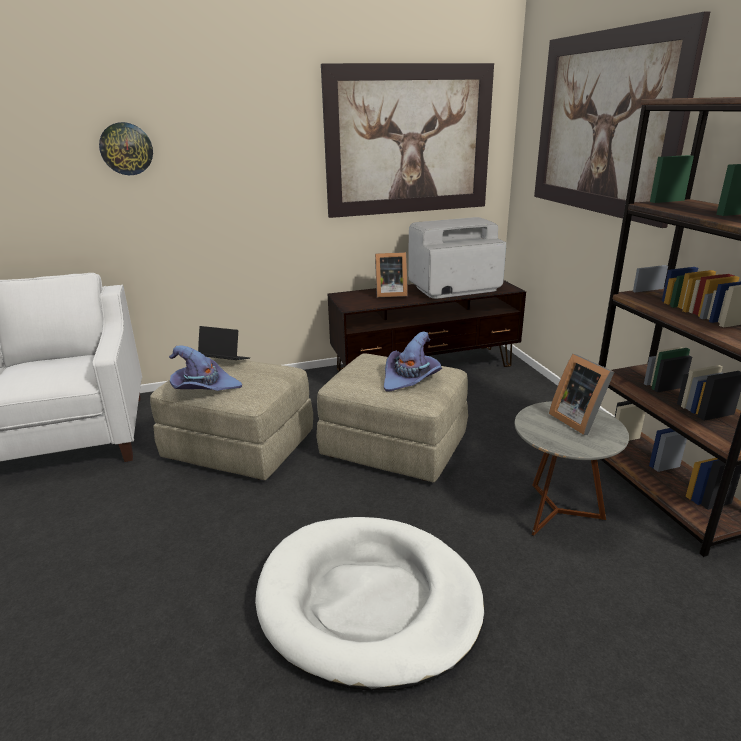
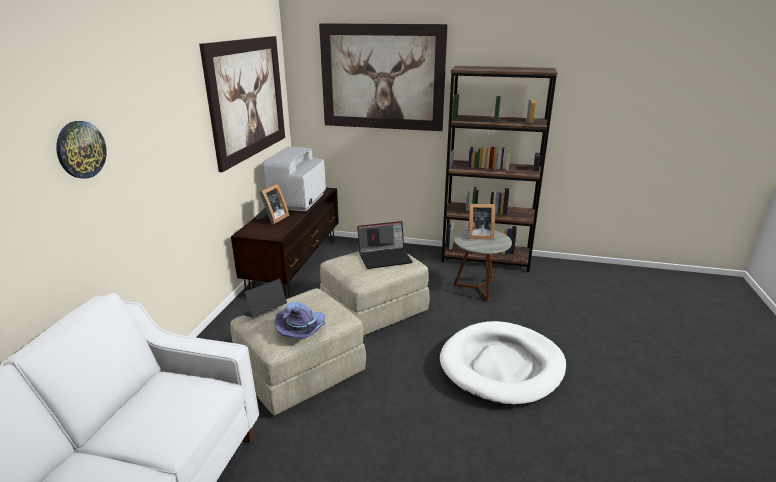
camera: 60 degrees left, 0 degrees up
(411, 378) = (385, 257): purple hat -> laptop

